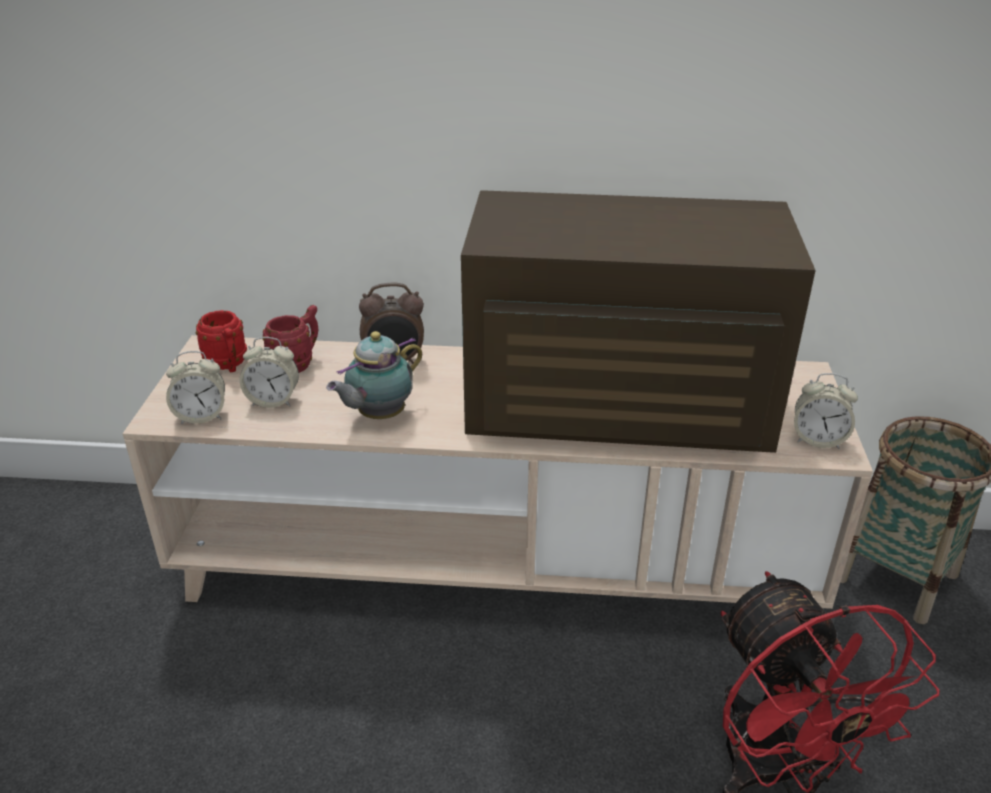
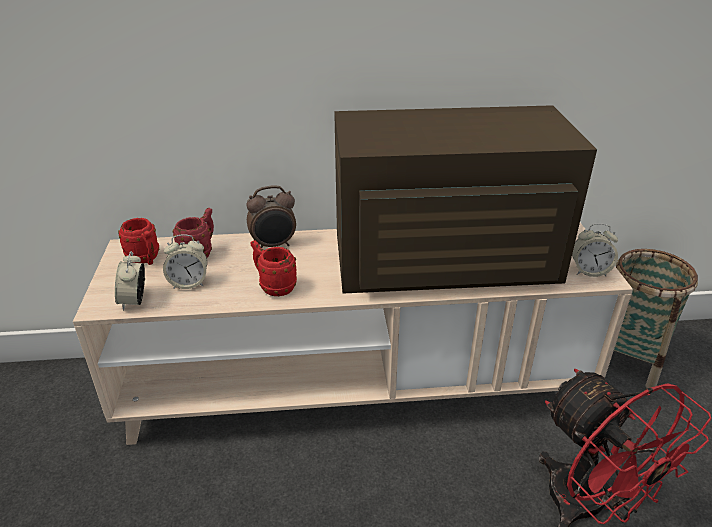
camera: 10 degrees left, 0 degrees up
(201, 416) = (134, 301): alarm clock -> alarm clock turned 105 degrees clockwise
(378, 416) = (273, 286): teapot -> red mug

